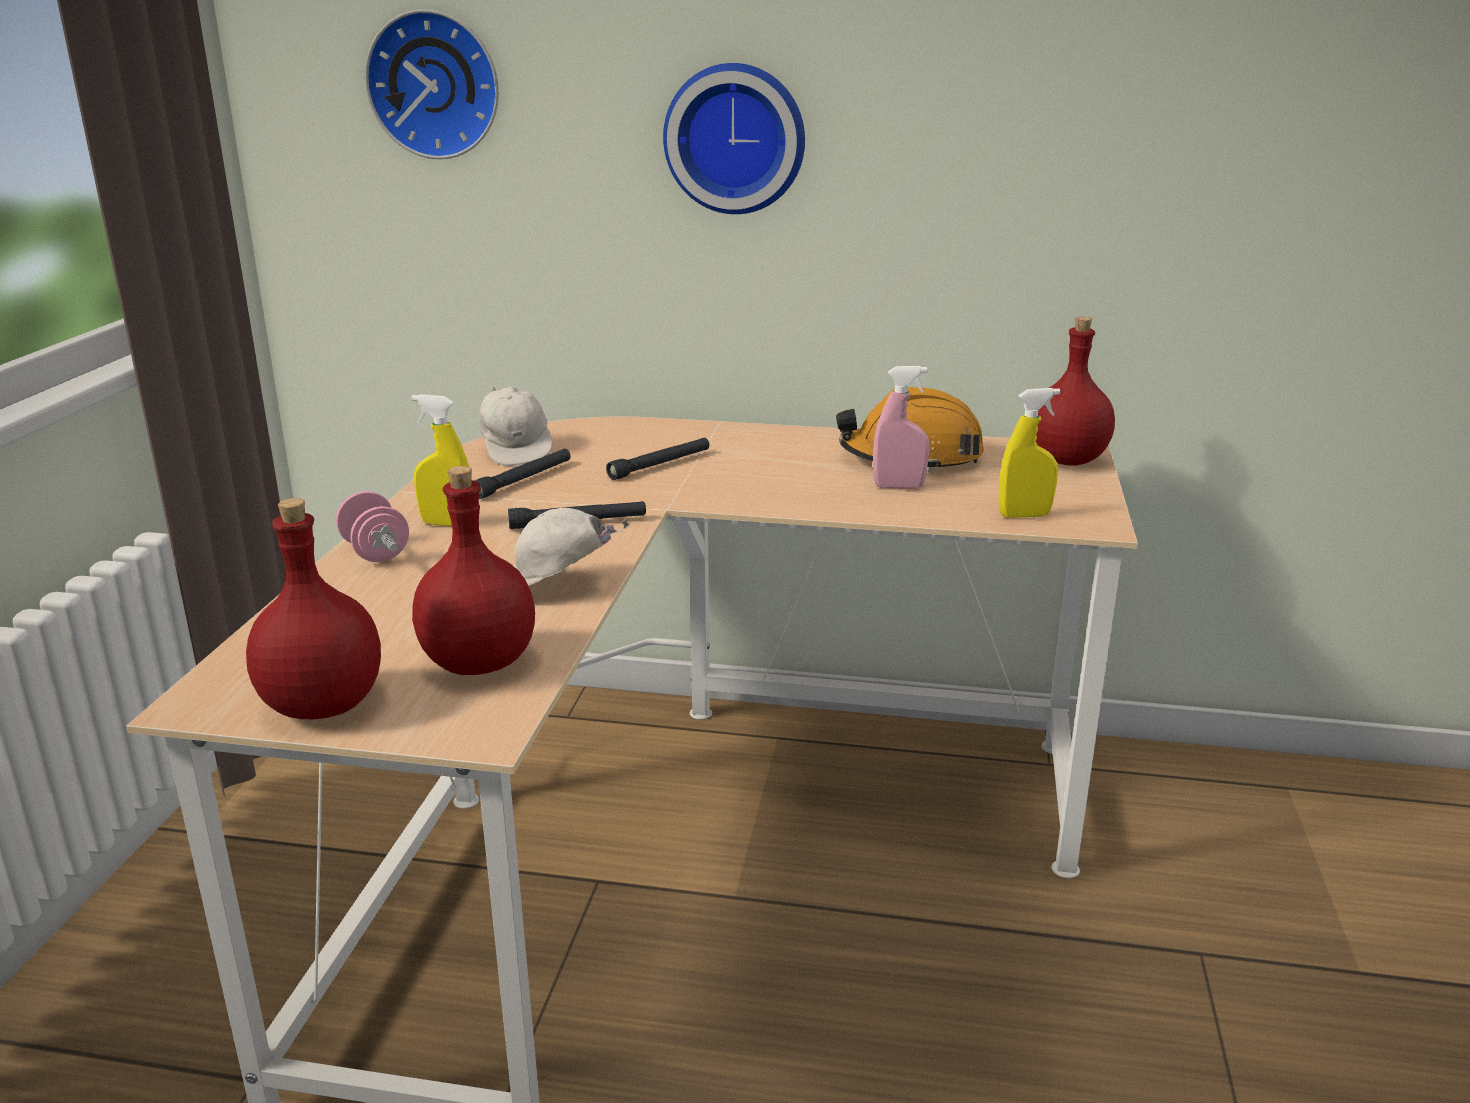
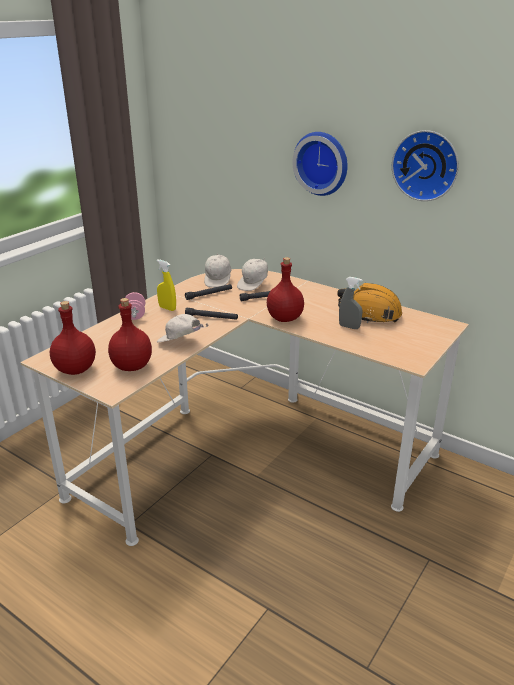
camera: 25 degrees right, 5 degrees up
(436, 85) = (215, 127): wall clock -> wall clock (426, 165)
(609, 445) = (254, 284): none -> white cap
(899, 487) = (349, 327): pink spray bottle -> grey spray bottle
(1024, 515) = (388, 352): yellow spray bottle -> none
(1067, 460) = (438, 329): red bottle -> red bottle (285, 318)

